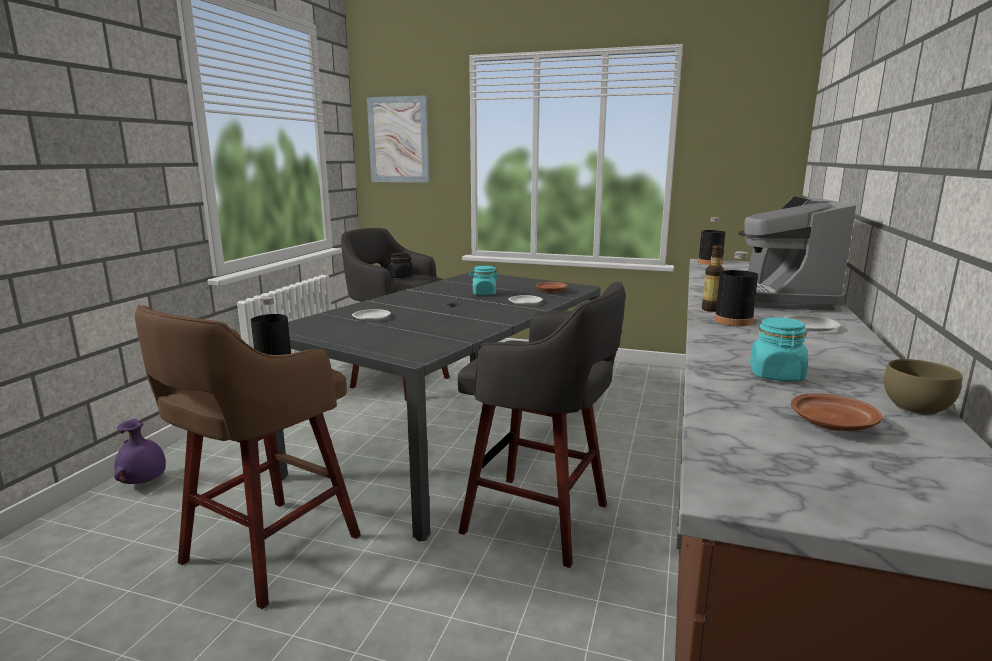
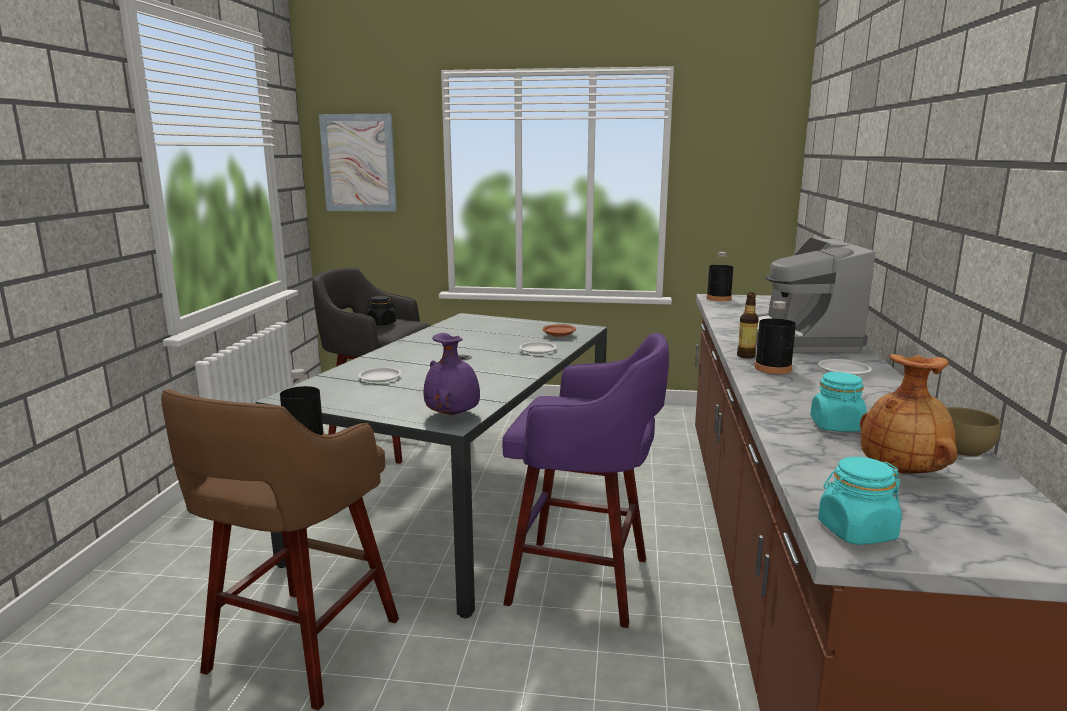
camera: 10 degrees left, 0 degrees up
(144, 482) = (118, 585): purple vase -> purple vase (453, 414)
(484, 293) = (488, 341): turquoise jar -> turquoise jar (856, 531)
(540, 520) = (584, 582): grey stool -> purple stool
(832, 424) = (902, 472): brown plate -> brown vase

